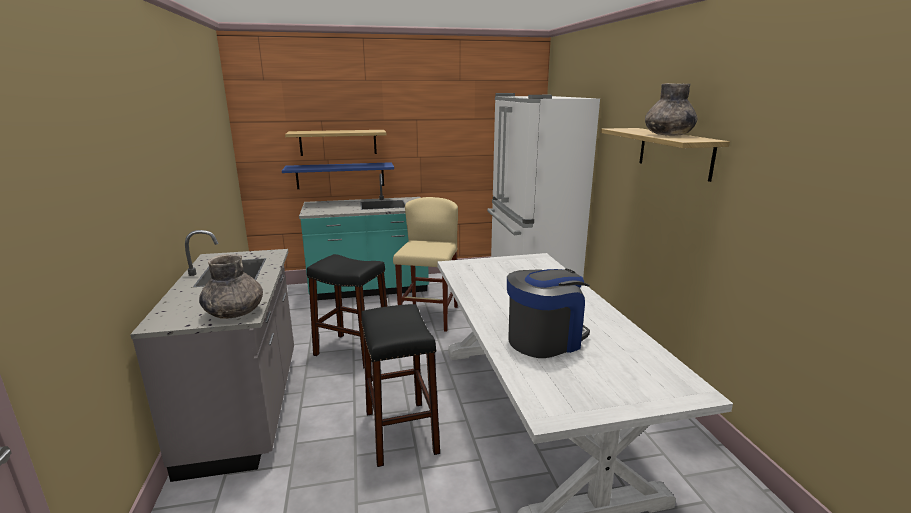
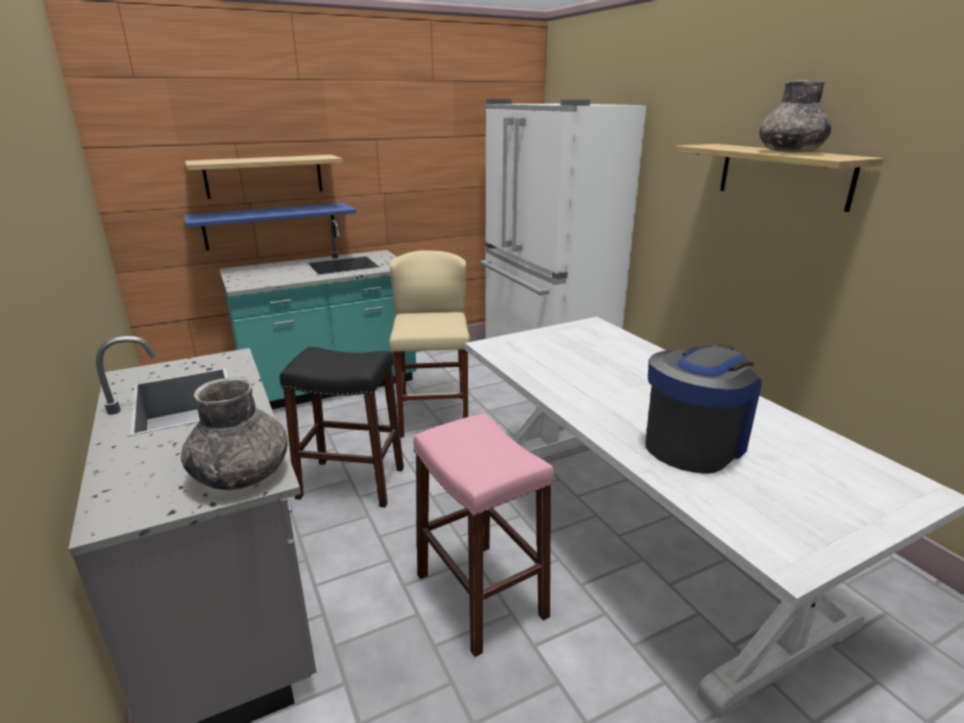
camera: 15 degrees left, 5 degrees up
(401, 432) = (480, 595): black stool -> pink stool

